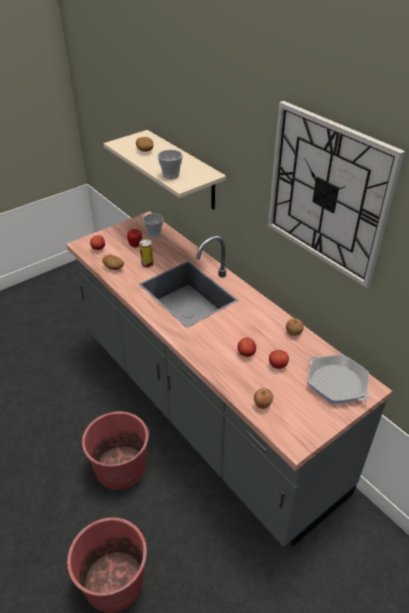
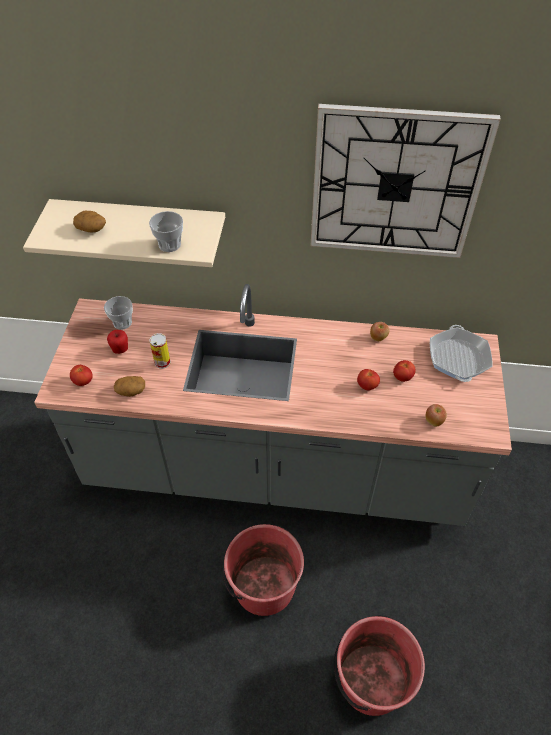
camera: 45 degrees left, 10 degrees up
(336, 383) = (458, 358): frying pan -> frying pan turned 90 degrees clockwise

